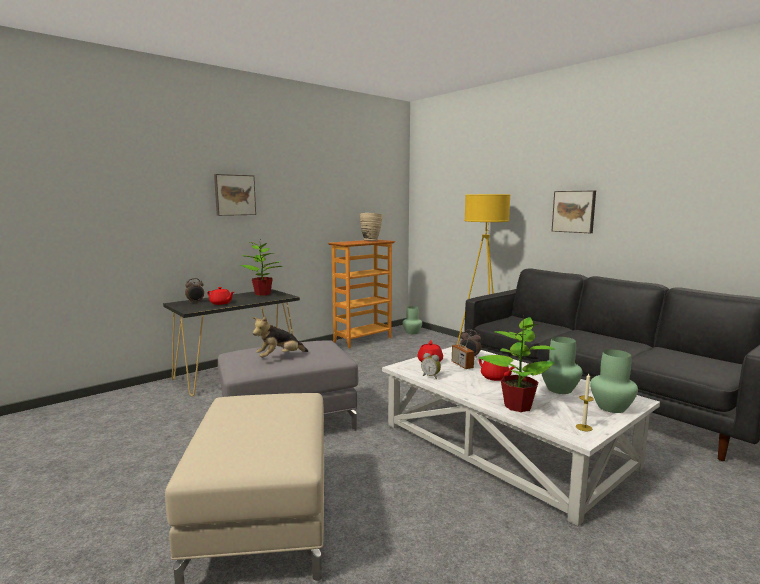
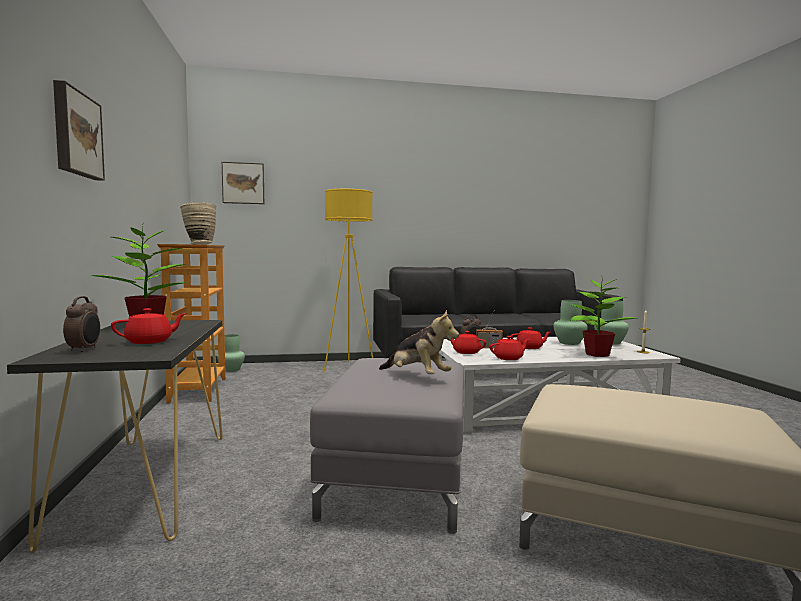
camera: 60 degrees left, 5 degrees down
(279, 357) = (417, 376): plush toy -> plush toy turned 45 degrees counterclockwise
(431, 376) = (509, 358): alarm clock -> red teapot
(574, 211) = (420, 213): picture -> picture (243, 183)

